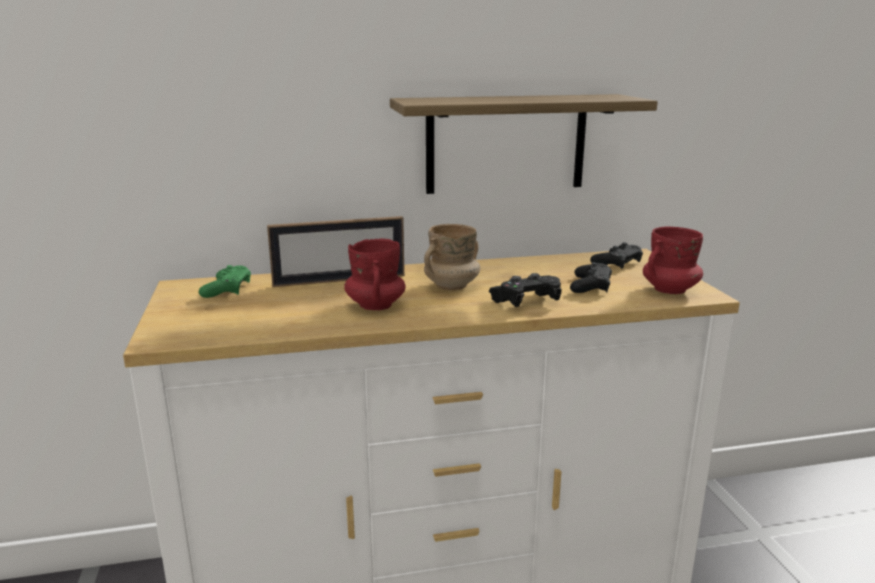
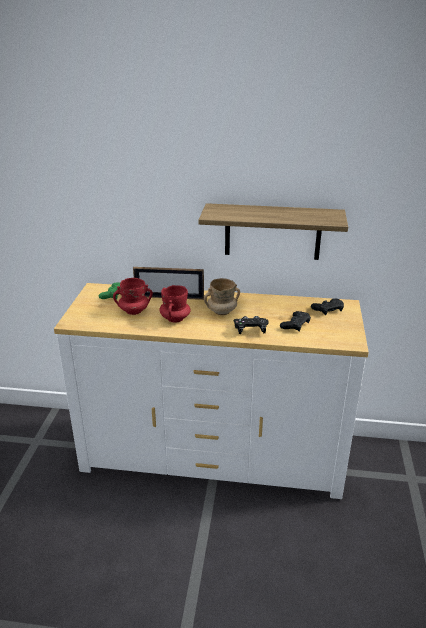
camera: 20 degrees right, 10 degrees up
(670, 290) = (337, 336): red mug -> red mug (134, 311)

